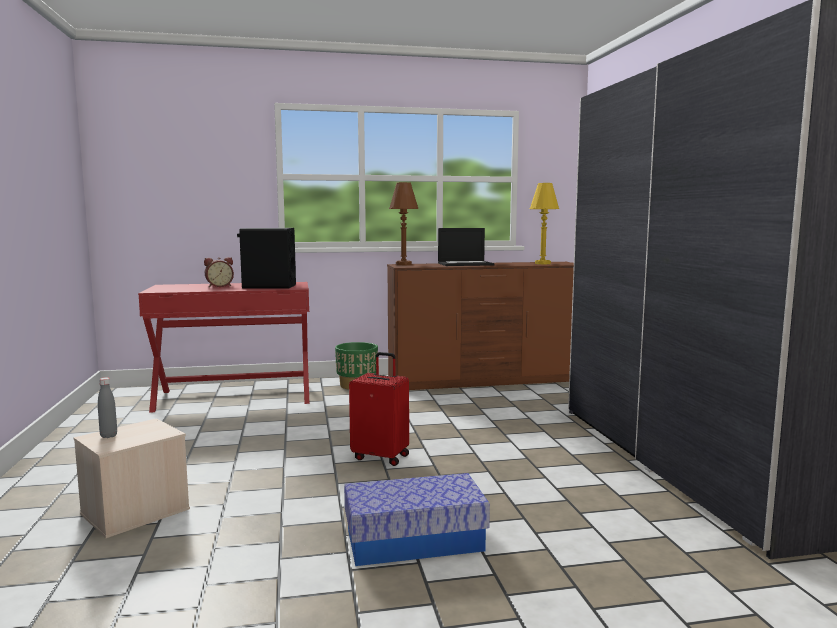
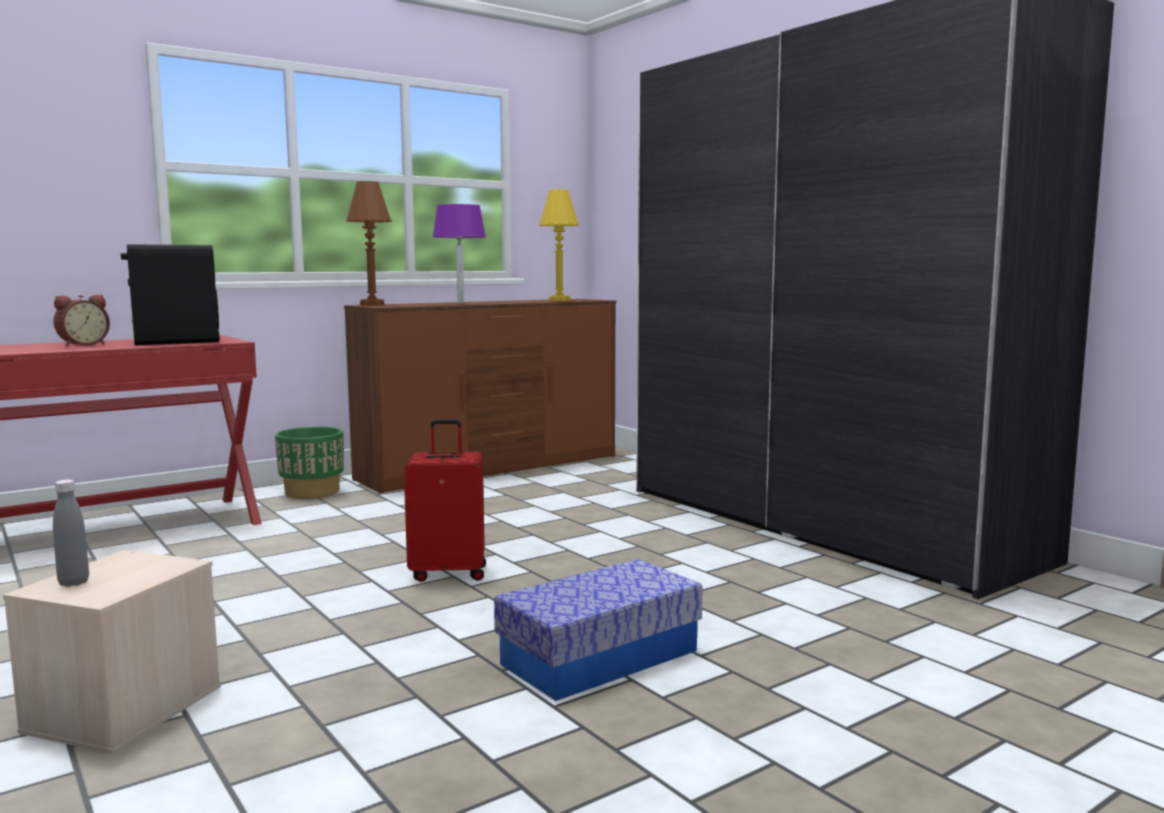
camera: 25 degrees left, 0 degrees up
(466, 264) = (460, 303): laptop -> purple table lamp

